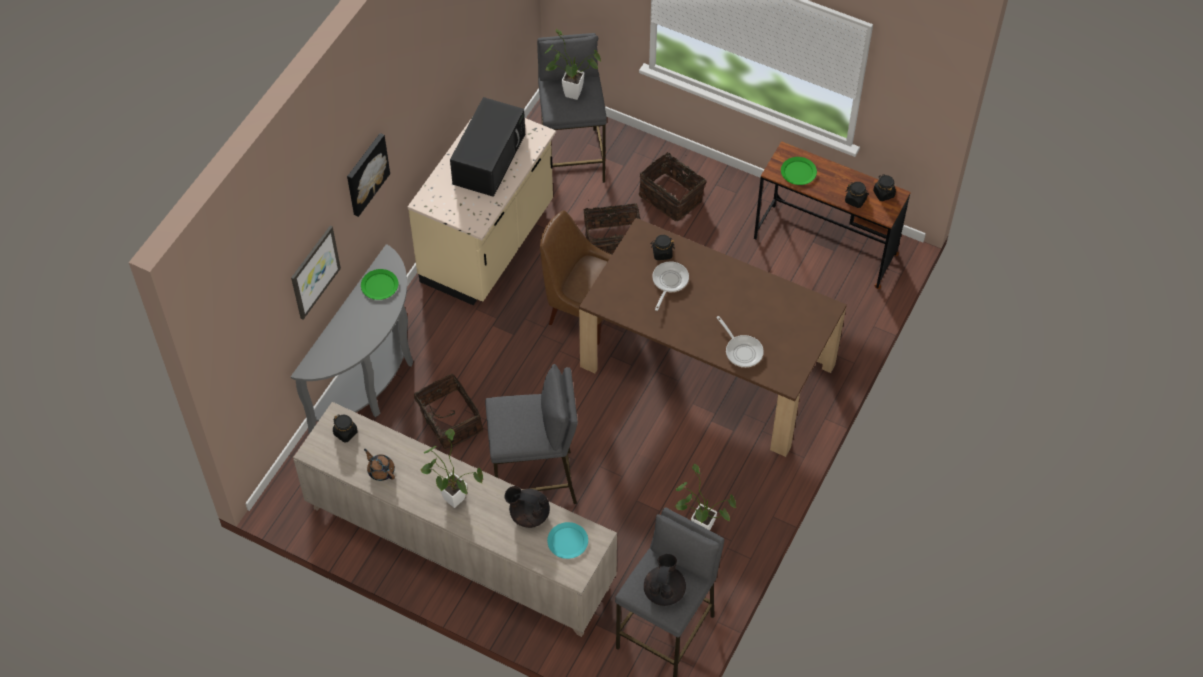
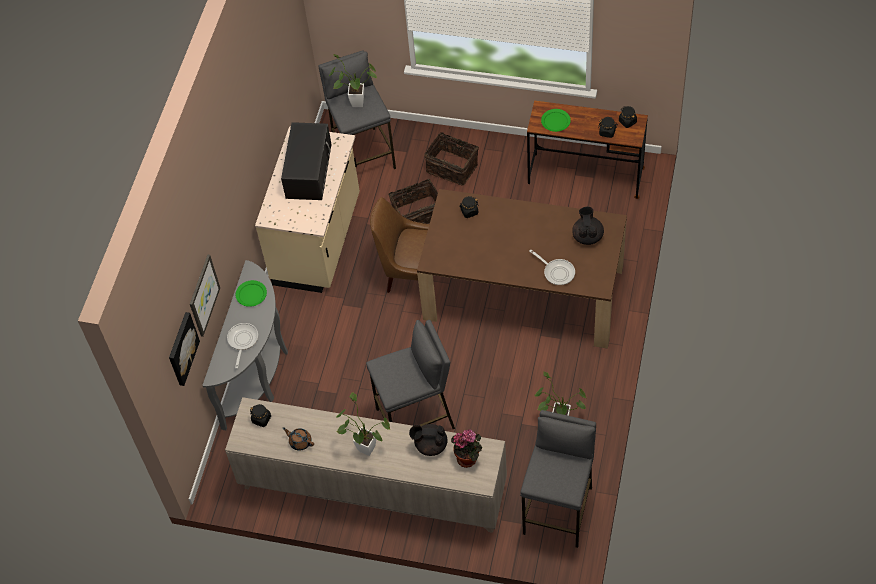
camera: 10 degrees left, 0 degrees up
(366, 173) = (223, 205): picture -> picture (181, 348)
(449, 422) = (332, 390): basket -> none
(568, 541) = (468, 458): turquoise plate -> potted plant
(664, 591) = (558, 476): black teapot -> black teapot (587, 236)
(669, 282) = (482, 233): frying pan -> frying pan (242, 341)

